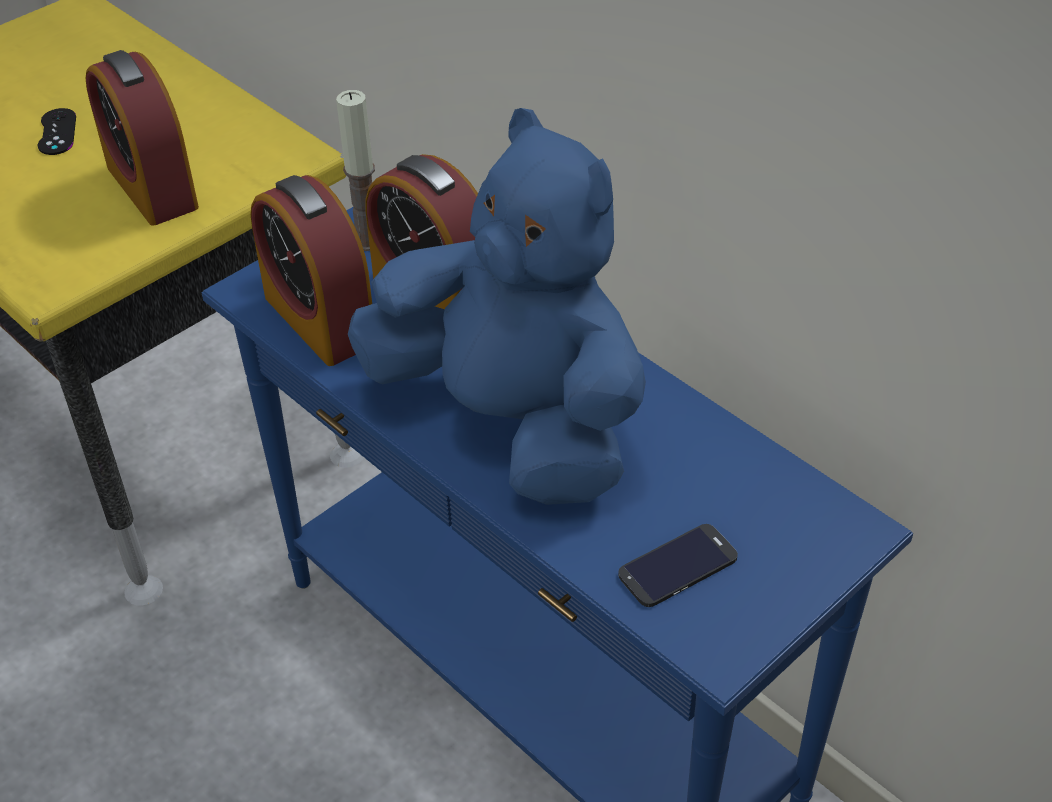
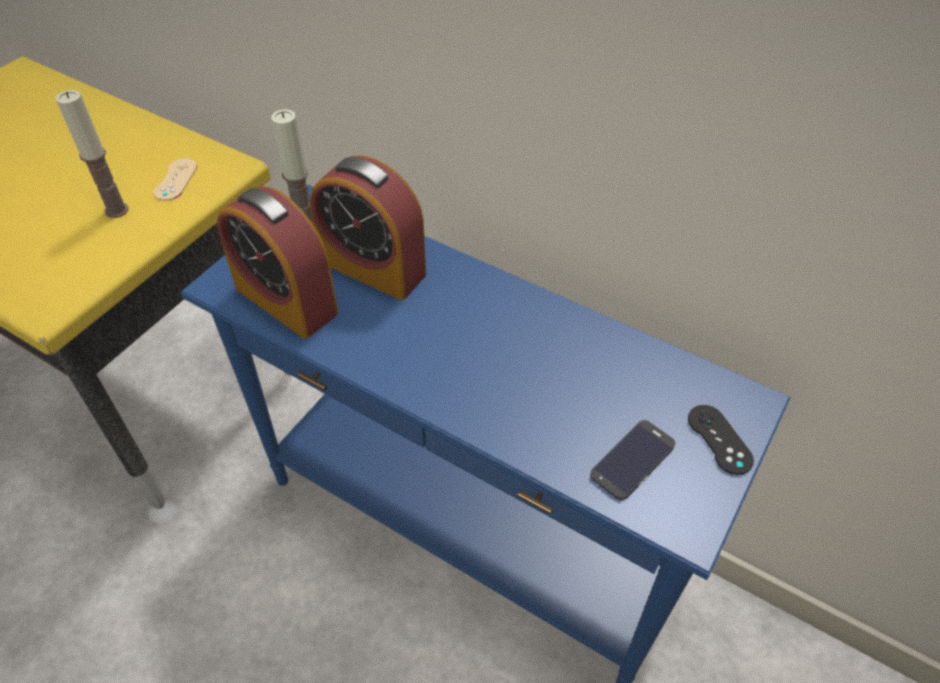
camera: 15 degrees left, 5 degrees up
(57, 132) = (24, 175): black game controller -> black game controller (719, 439)
(152, 187) = (116, 210): alarm clock -> candle
(229, 161) = (175, 180): none -> beige game controller
(513, 422) = (466, 361): blue plush toy -> none

